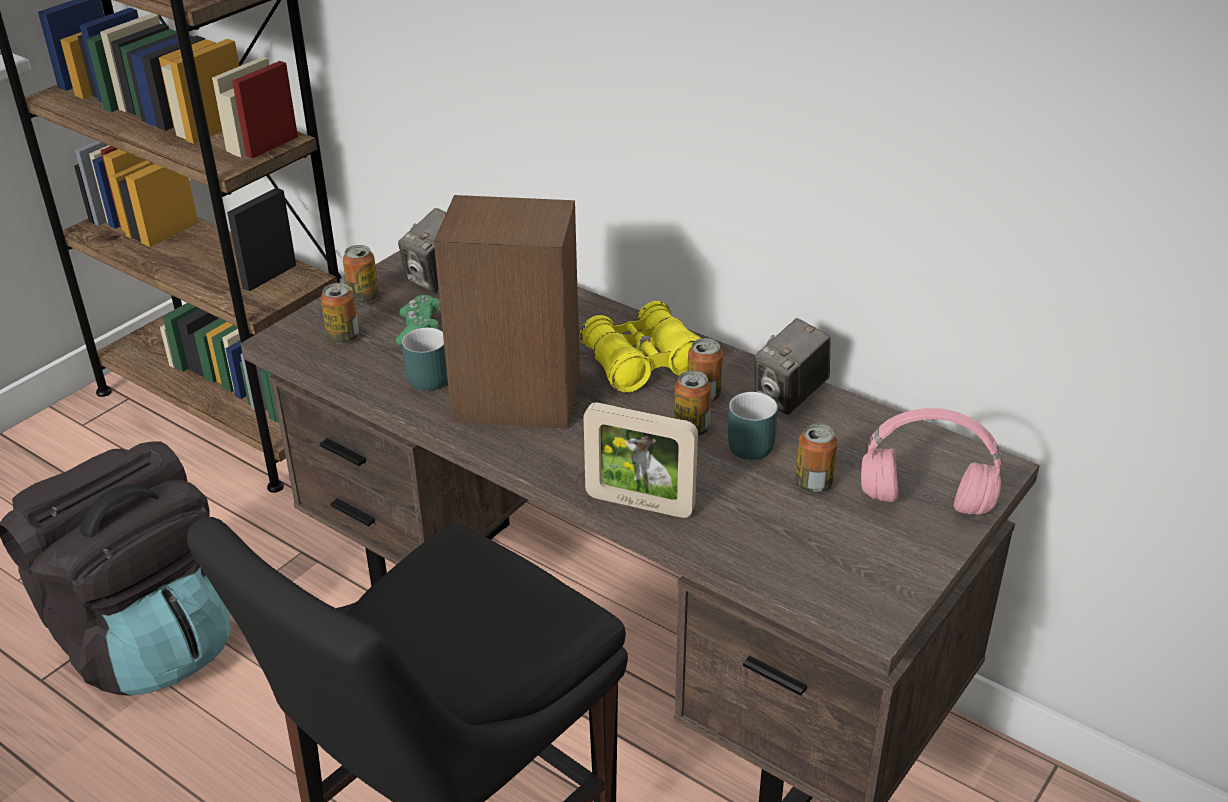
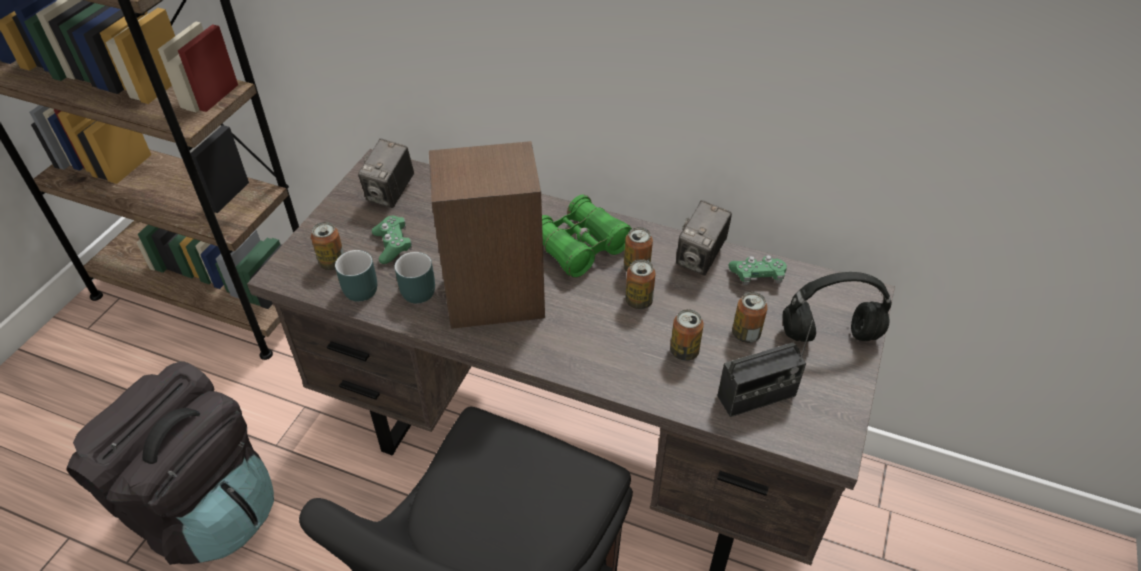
camera: 15 degrees left, 10 degrees up
(364, 297) = (336, 222): can -> can (684, 351)
(639, 504) = (625, 378): picture frame -> none
(643, 363) = (580, 247): yellow binoculars -> green binoculars
(746, 443) = (683, 306): turquoise mug -> turquoise mug (357, 287)
(798, 550) = (756, 396): none -> radio
(856, 426) = (757, 276): none -> green game controller
(923, 502) = (828, 335): pink headphones -> black headphones

